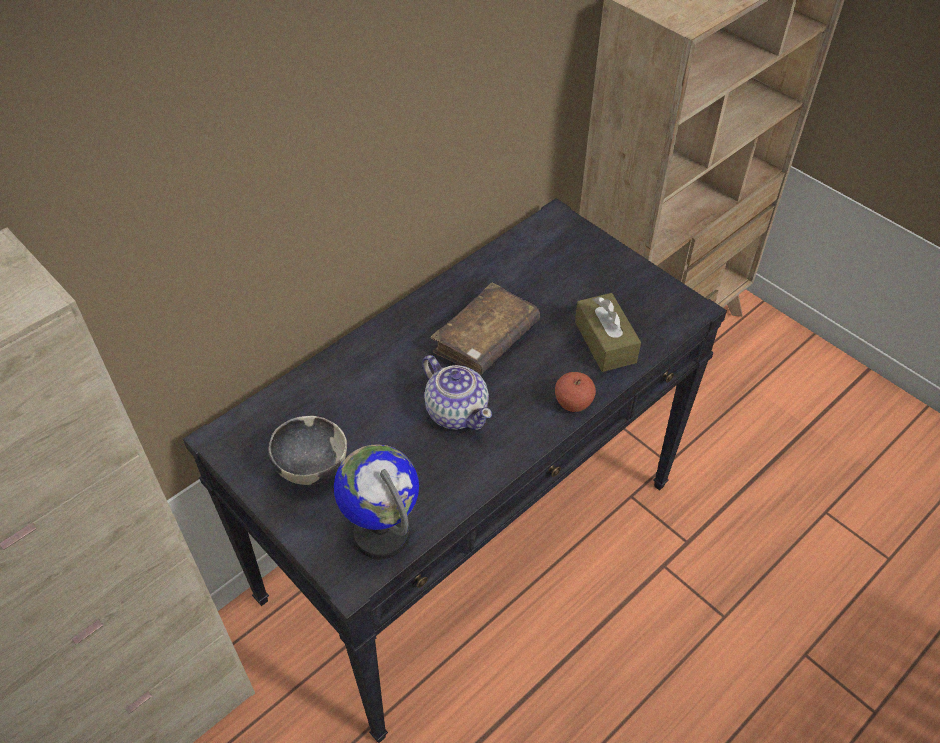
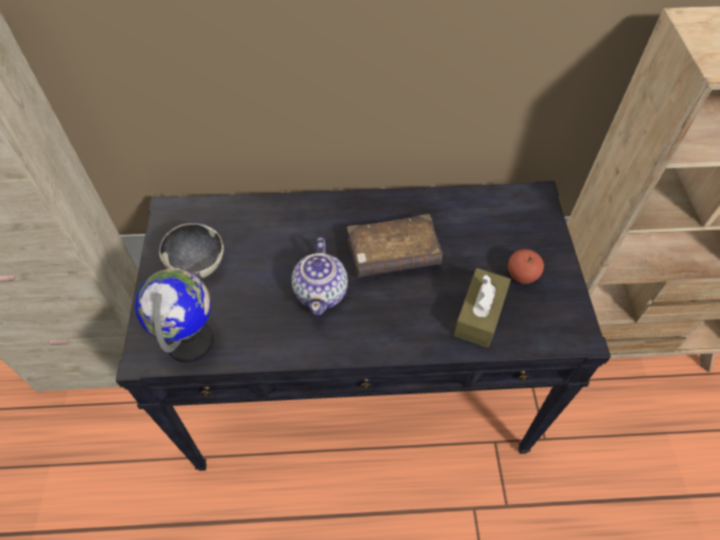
camera: 40 degrees right, 5 degrees up
(573, 403) = (407, 344): apple -> apple (521, 276)

